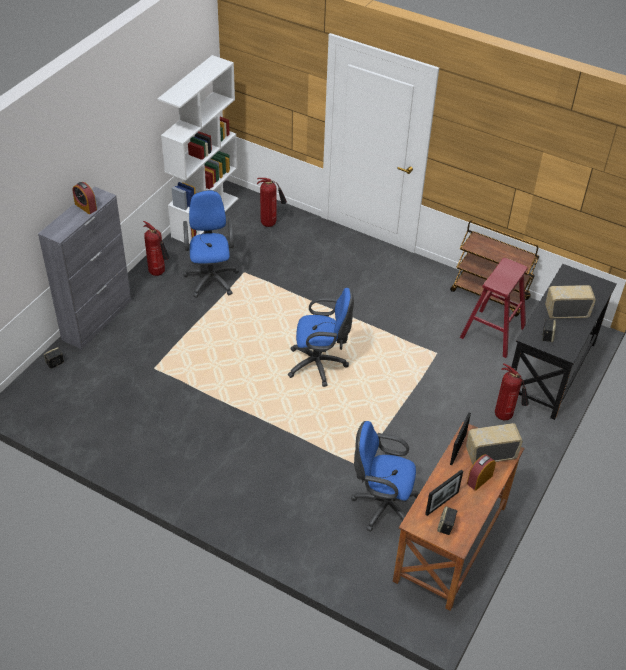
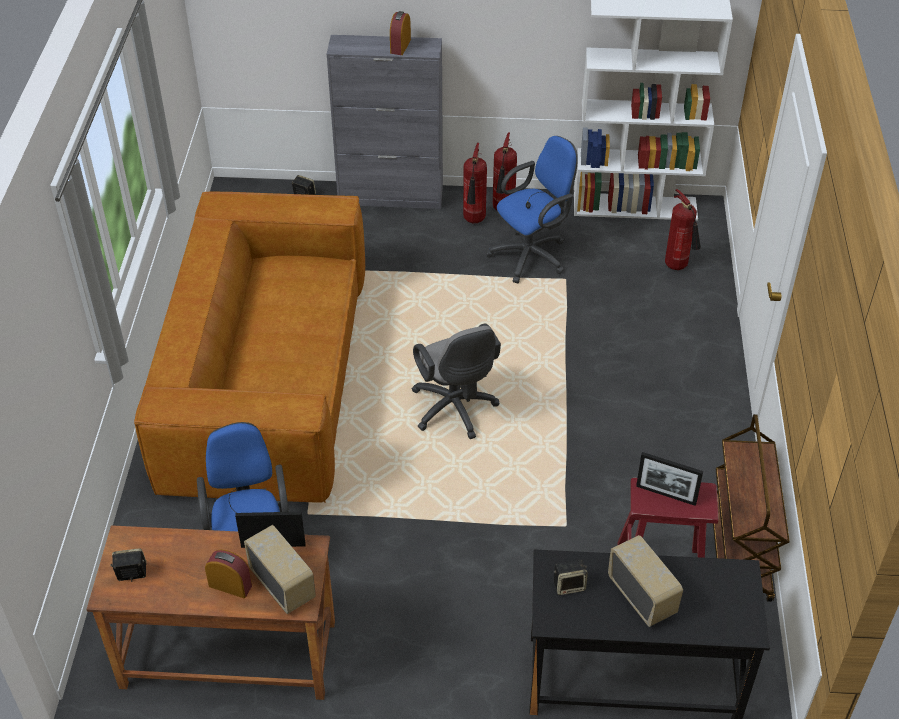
camera: 65 degrees right, 0 degrees up
(227, 447) = (267, 379): none -> brown sofa
(320, 365) = (455, 411): blue office chair -> grey office chair
(442, 503) = (169, 557): picture frame -> picture frame (666, 494)
(505, 416) = (496, 648): fire extinguisher -> fire extinguisher (474, 221)

